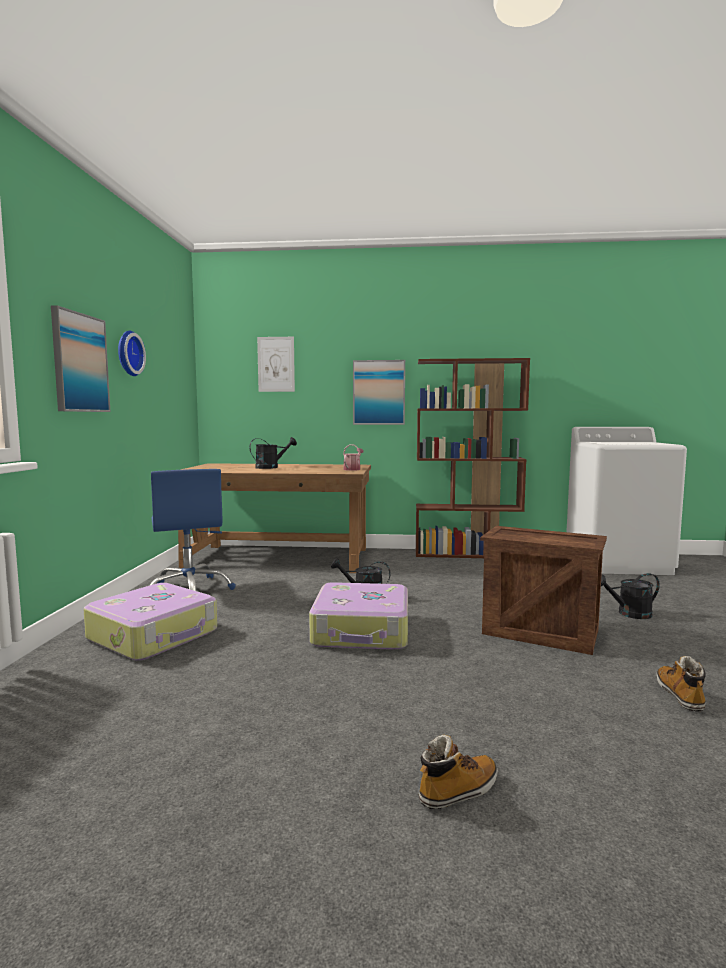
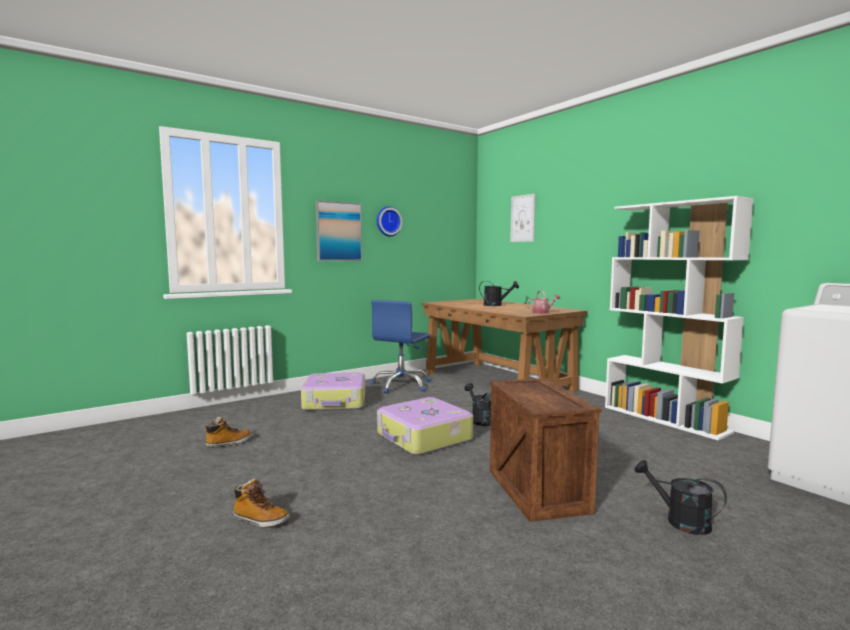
camera: 50 degrees right, 0 degrees up
(379, 392) = (597, 241): picture -> none
(467, 554) = (665, 419): brown bookcase -> white bookcase
(680, 695) = (509, 579): boot -> boot (229, 443)

